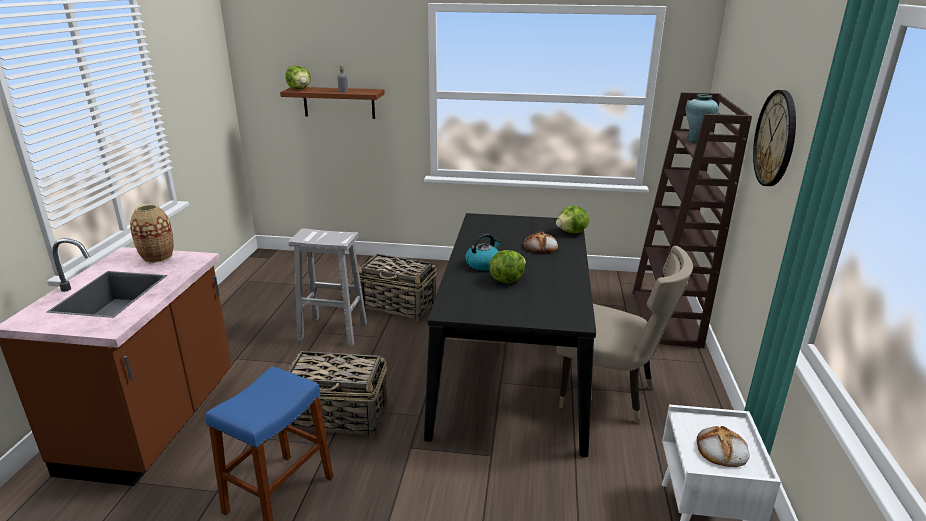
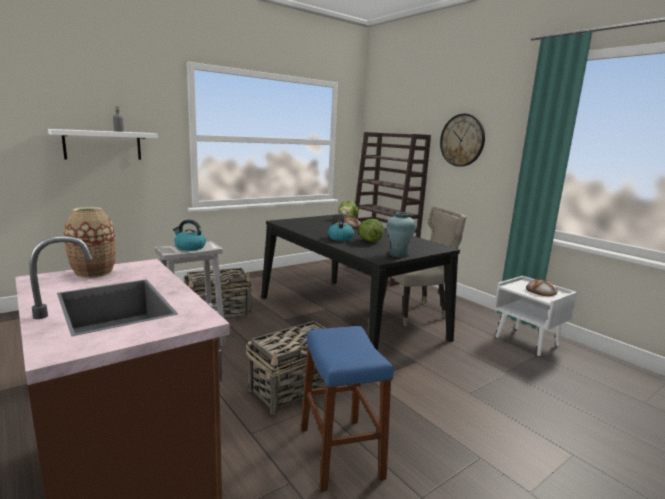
camera: 45 degrees left, 10 degrees down
(299, 89) = (66, 129): lettuce -> none
(324, 236) = (189, 247): none -> kettle
(339, 102) = (103, 145): brown shelf -> white shelf
(697, 140) = (387, 157): turquoise vase -> turquoise vase (398, 254)

